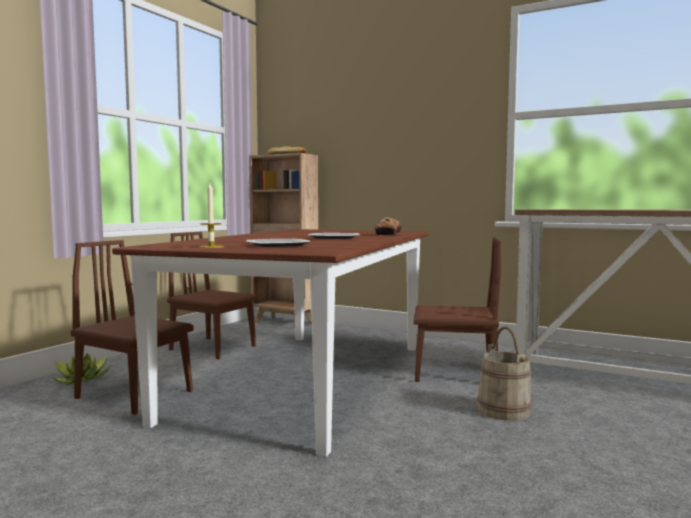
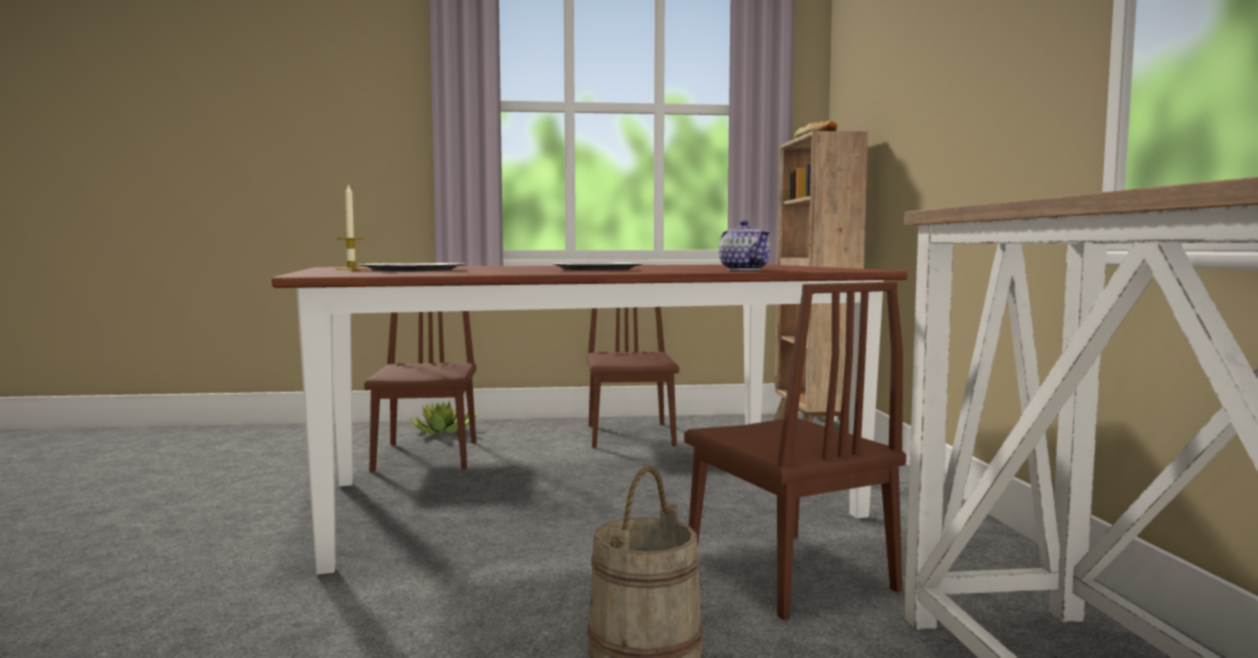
camera: 55 degrees right, 0 degrees up
(388, 234) = (744, 269): bread -> teapot

